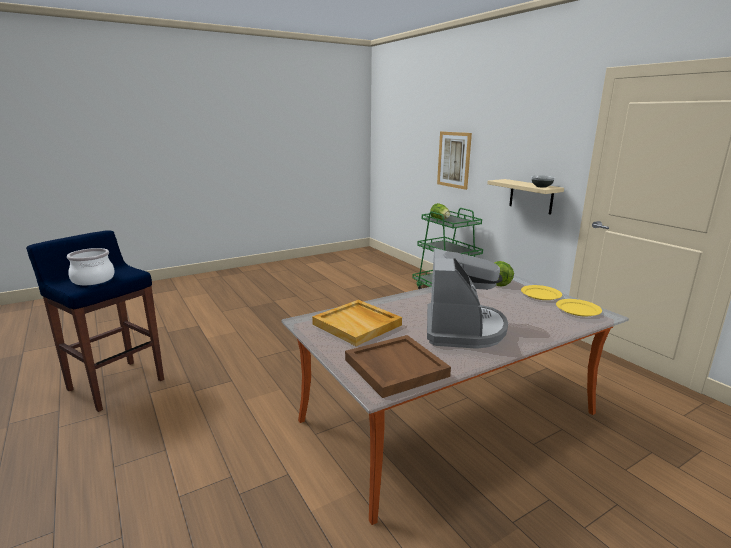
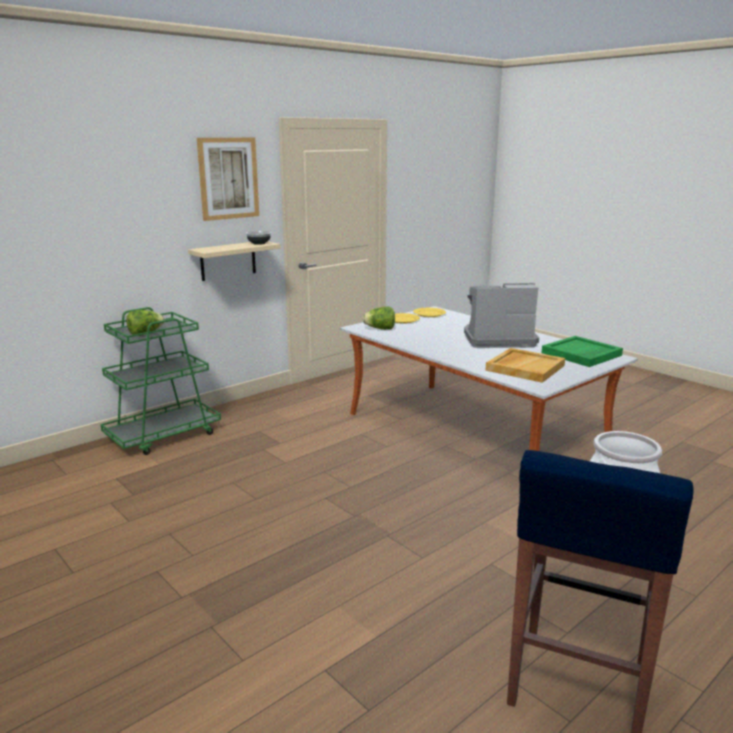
camera: 100 degrees left, 0 degrees up
(394, 367) = (581, 354): brown tray -> green tray
(454, 160) = (82, 243): picture -> picture (228, 178)

